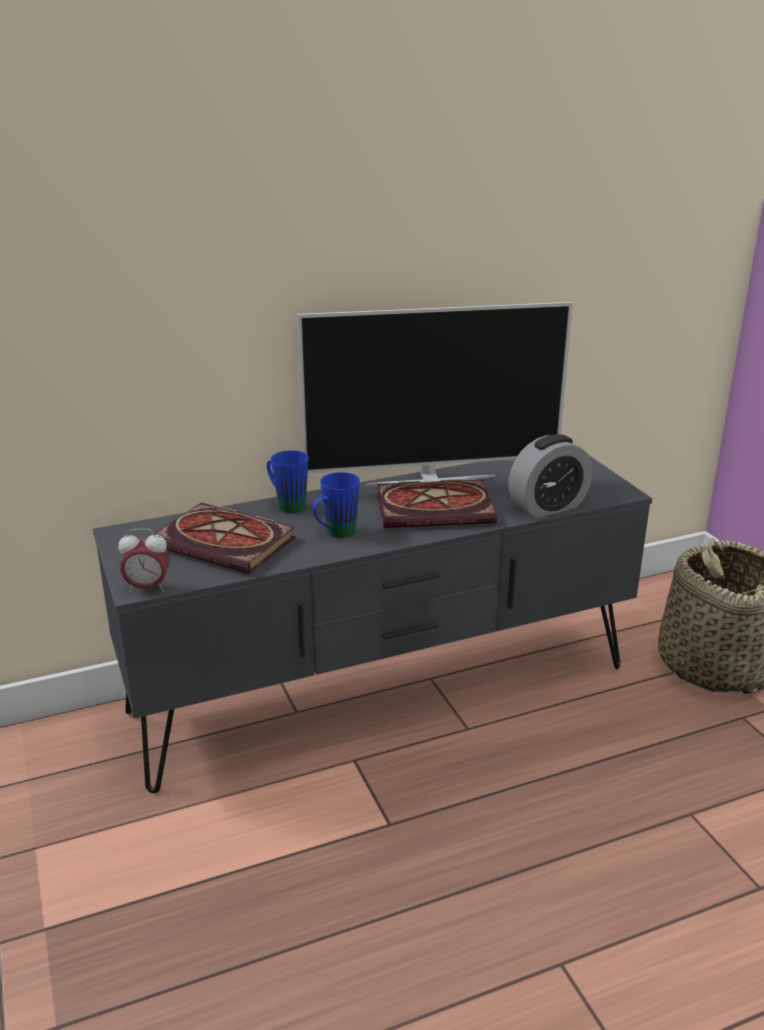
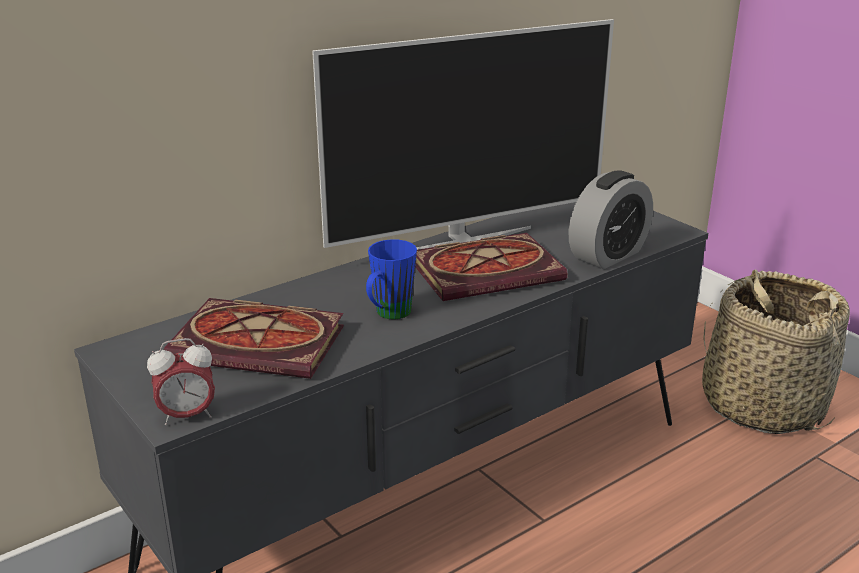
camera: 15 degrees left, 0 degrees up
(287, 504) = (310, 287): blue mug -> none

